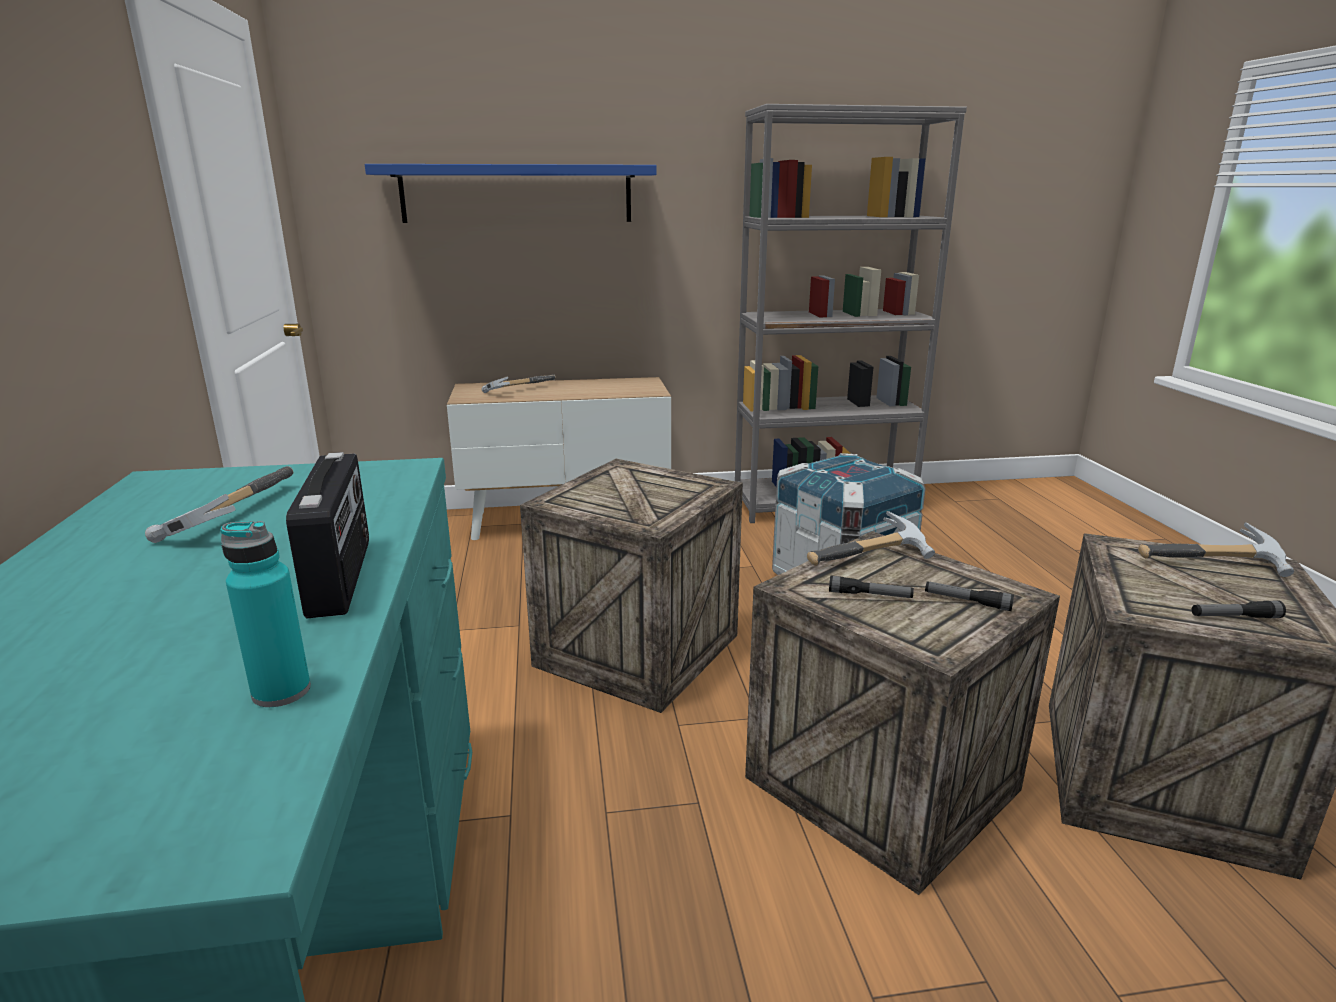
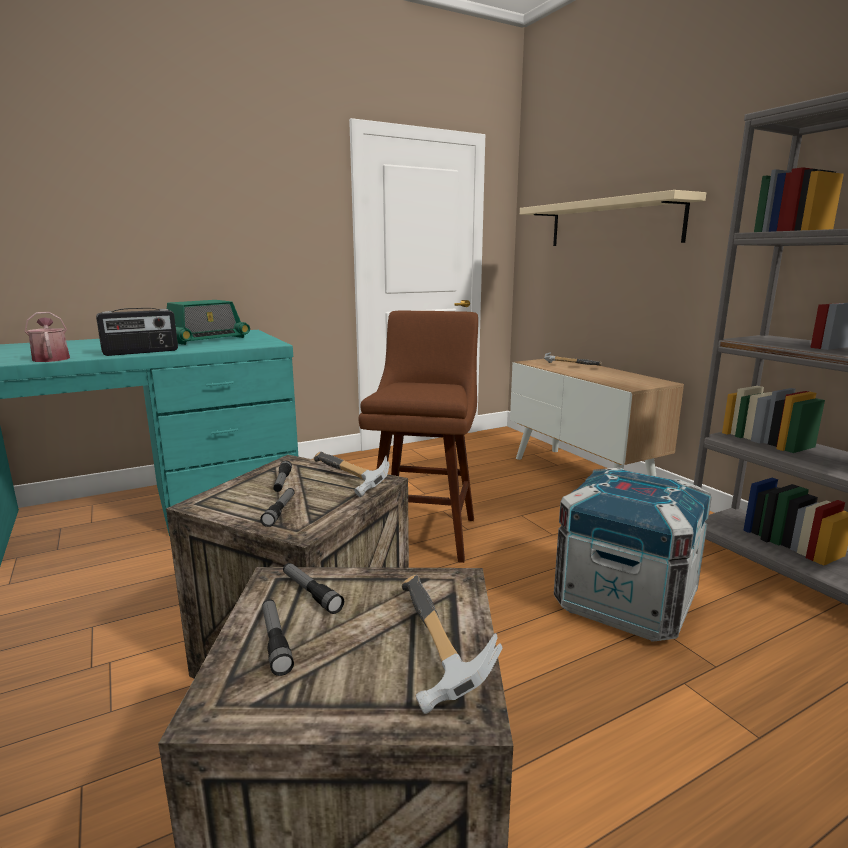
camera: 70 degrees right, 5 degrees down
(229, 516) = (206, 339): hammer -> radio
(281, 691) = (51, 358): turquoise bottle -> watering can
(517, 194) = (613, 223): blue shelf -> beige shelf
(636, 648) = (424, 532): crate -> brown stool
(1152, 598) = (311, 593): none -> flashlight

